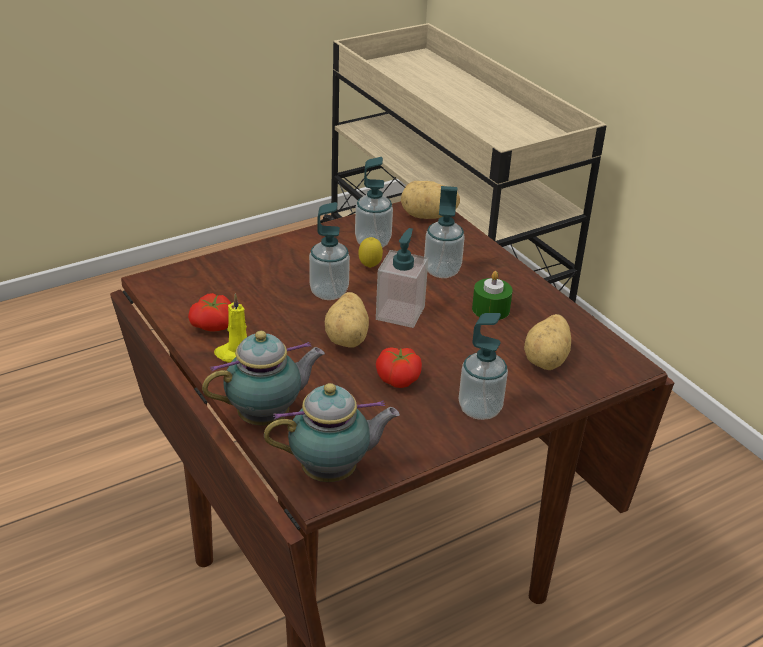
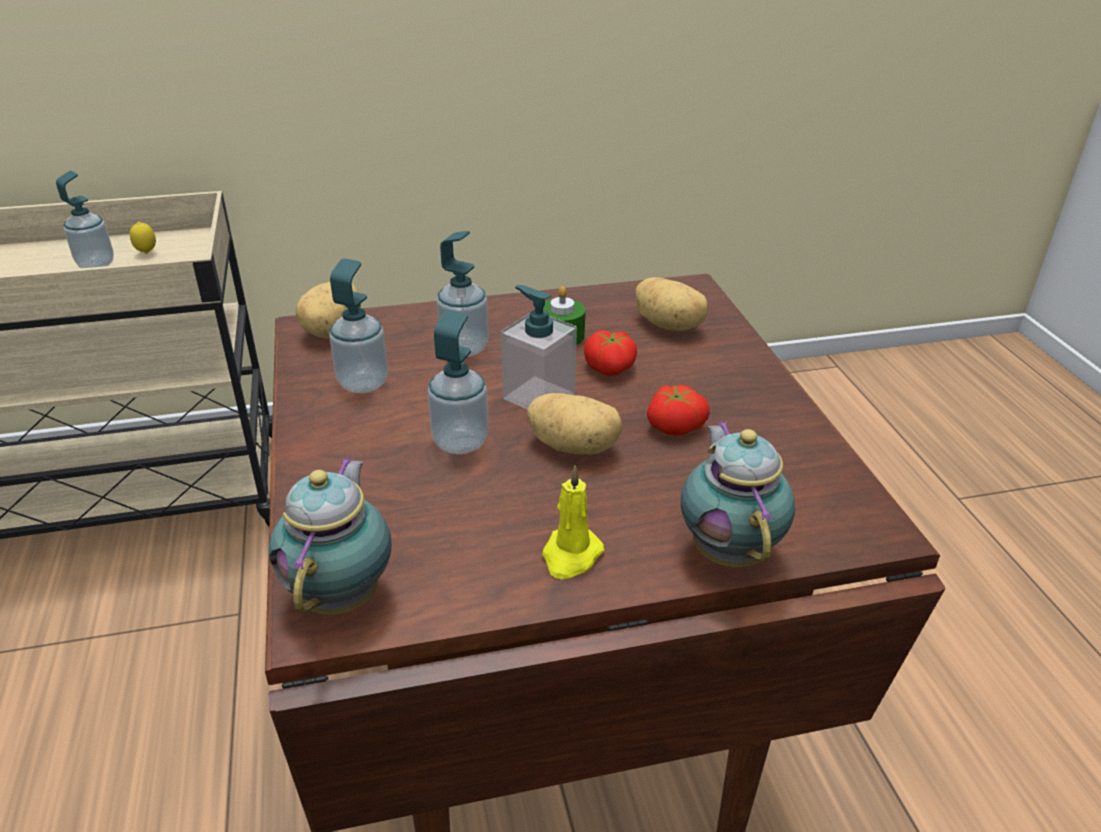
camera: 70 degrees left, 0 degrees up
(214, 326) = (487, 568): tomato -> tomato (611, 367)
(333, 472) = (847, 512): teapot -> teapot (343, 593)
(369, 267) = (421, 397): lemon -> lemon (147, 253)
(480, 409) = (744, 384): soap dispenser -> soap dispenser (96, 264)

